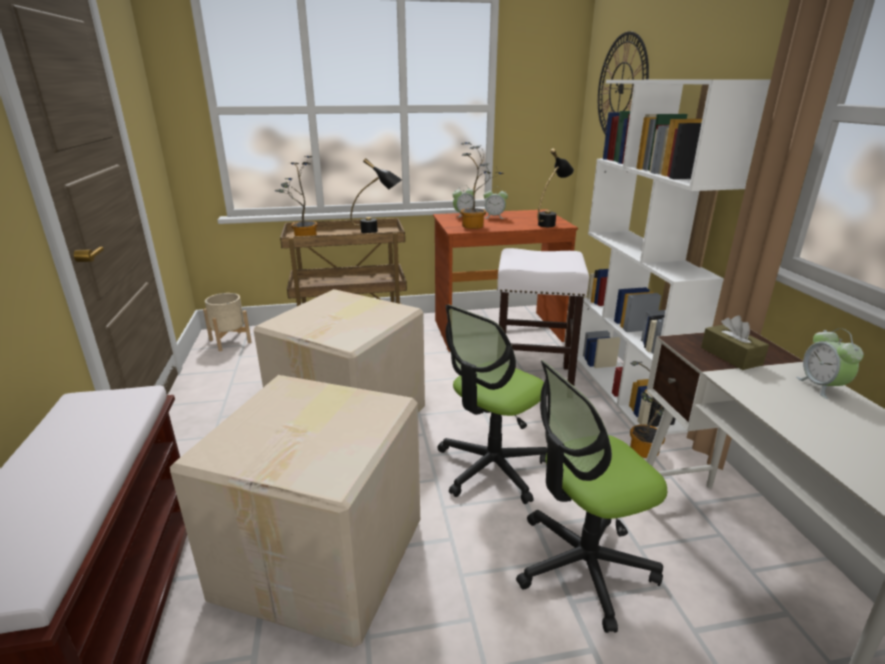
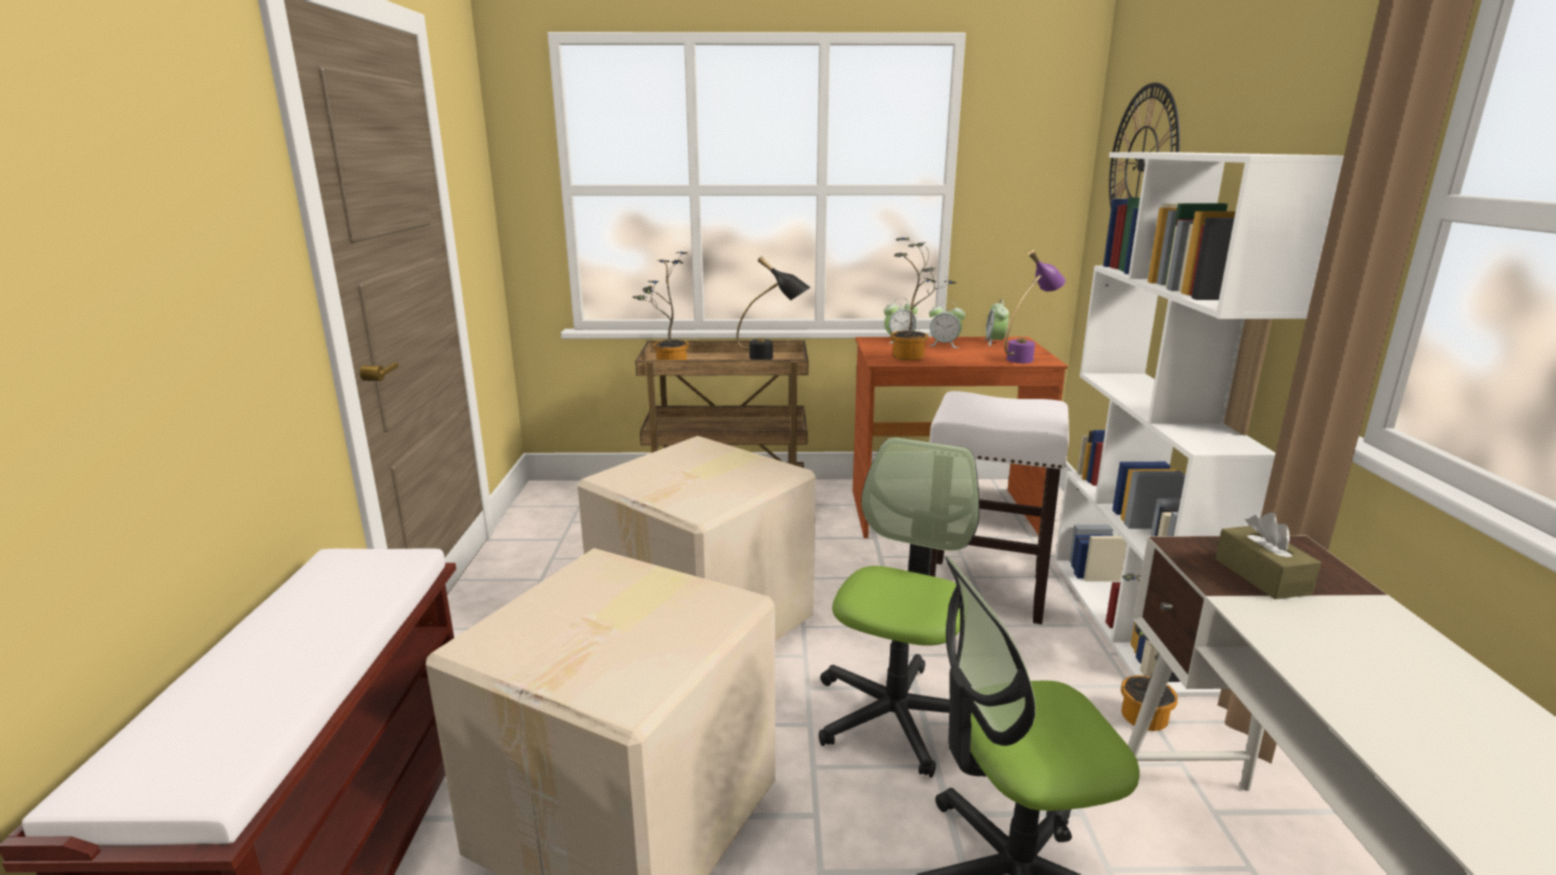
camera: 10 degrees right, 5 degrees down
(230, 341) = (563, 499): beige planter -> none
(491, 467) = (896, 716): office chair -> office chair turned 150 degrees clockwise
(550, 223) = (1027, 358): black table lamp -> purple table lamp
(821, 387) = (1405, 638): alarm clock -> alarm clock (995, 342)

